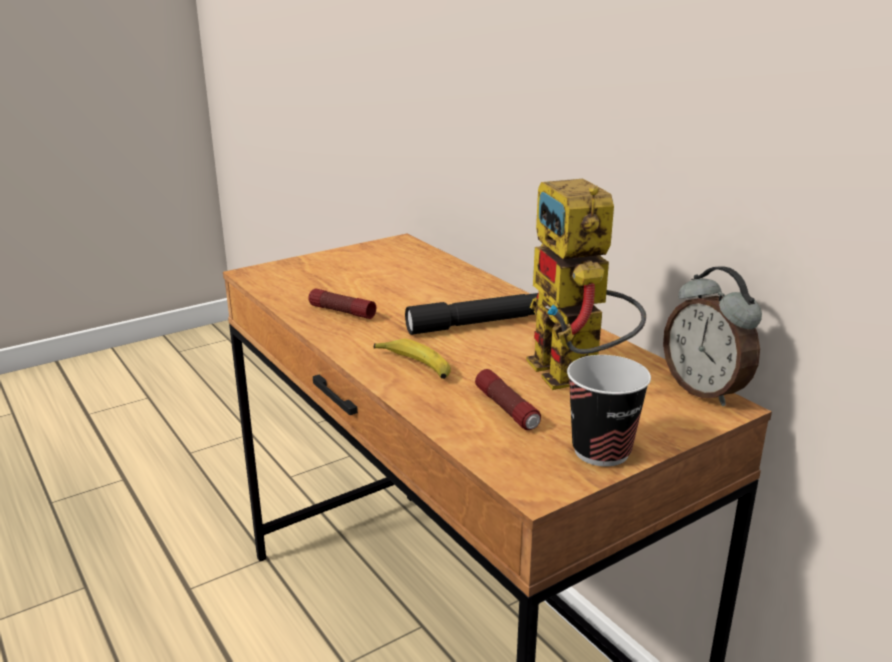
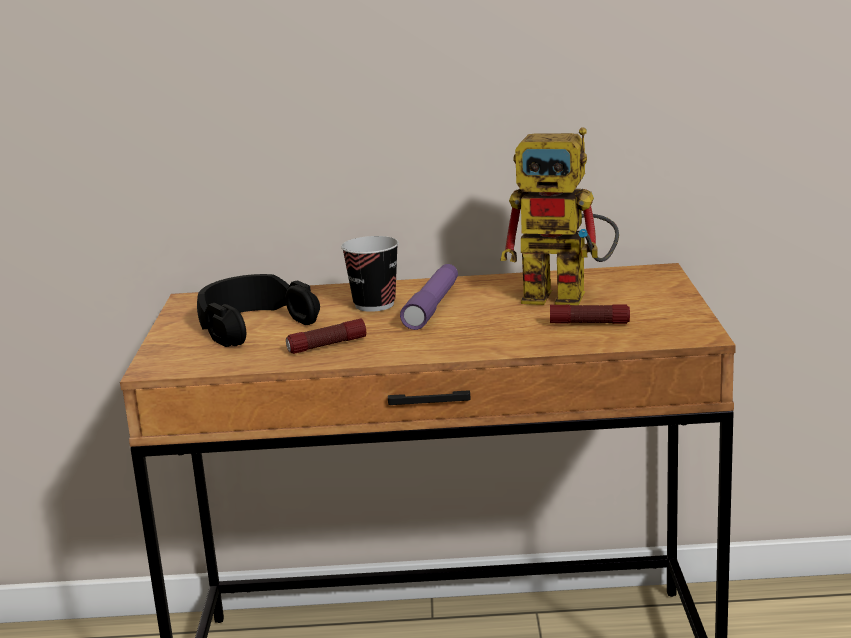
camera: 55 degrees left, 5 degrees down
(364, 275) = (253, 325): none -> black headphones
(415, 366) = (479, 337): banana -> none
(475, 324) = (432, 306): black flashlight -> purple flashlight
(601, 451) = (676, 311): cup -> cup (374, 305)
(705, 390) = (633, 269): alarm clock -> none

